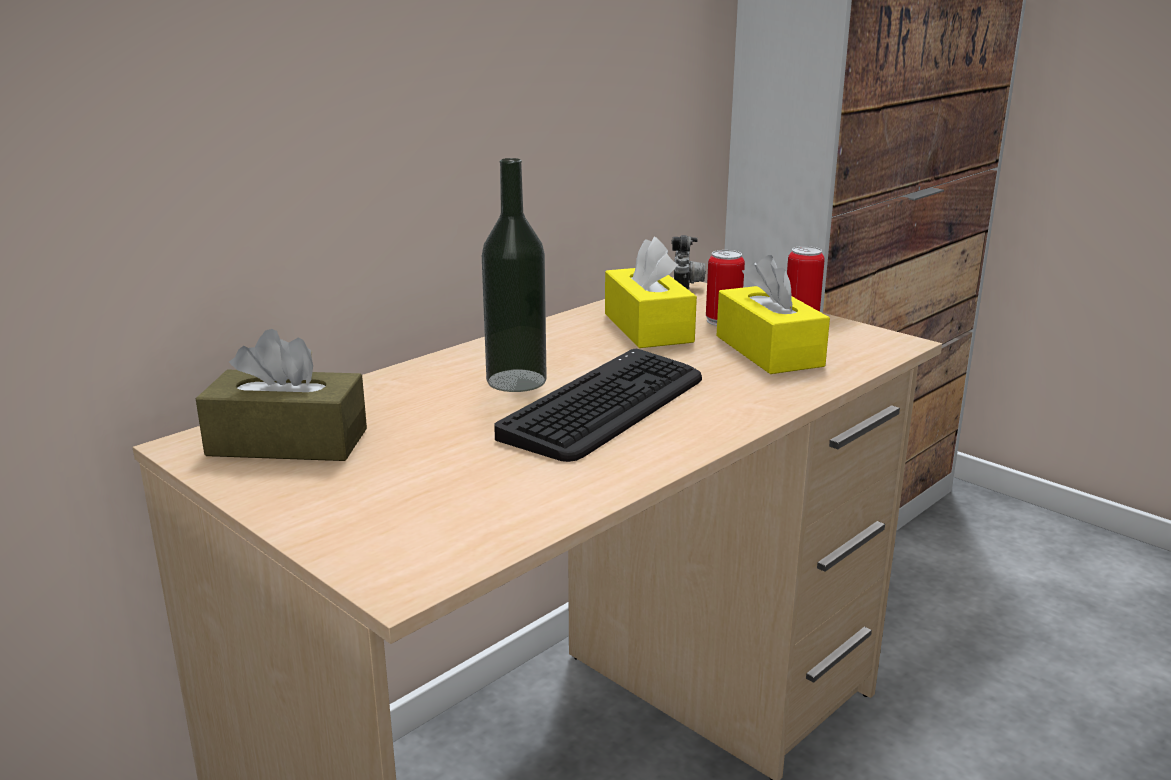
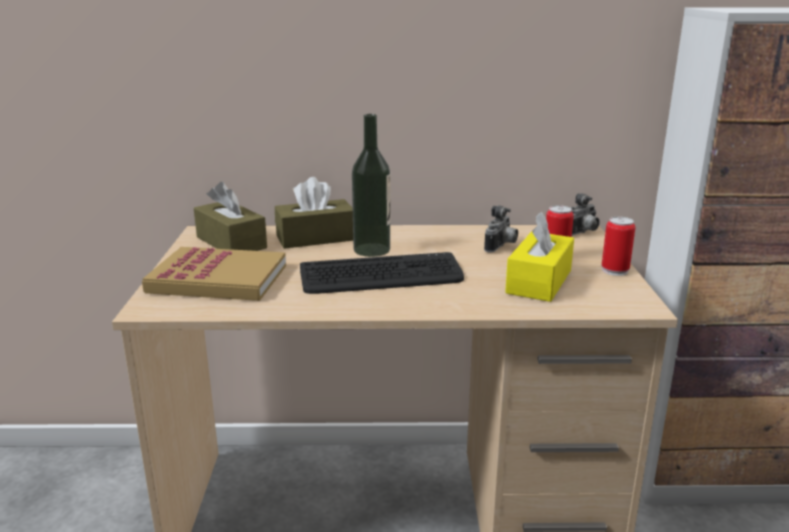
camera: 45 degrees right, 0 degrees up
(403, 392) = (315, 238): none -> brown tissue box
(403, 496) = (218, 279): none -> book
(648, 328) = (501, 246): yellow tissue box -> camera

